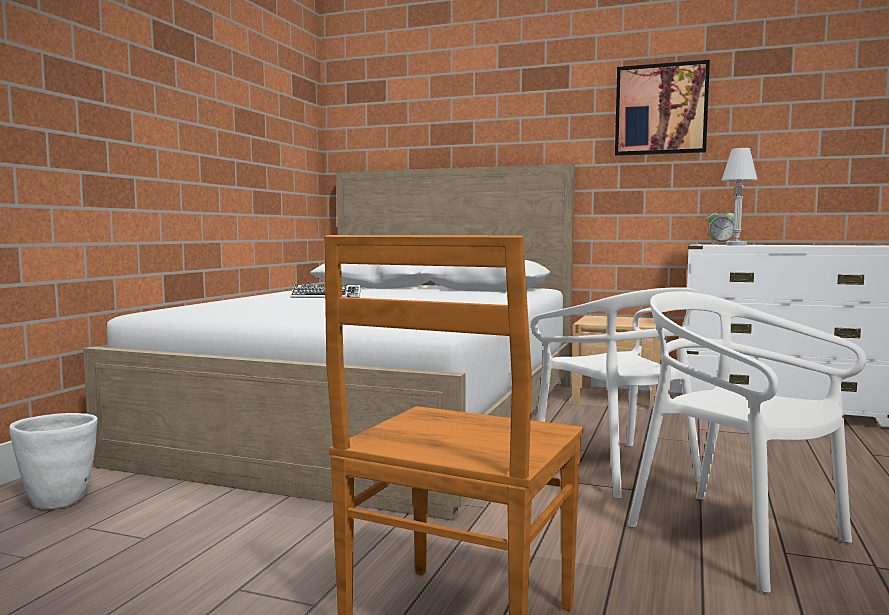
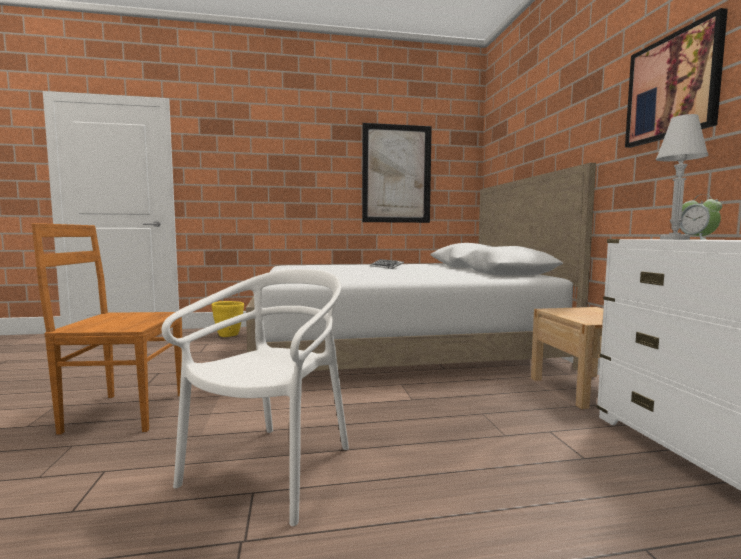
camera: 60 degrees right, 0 degrees up
(59, 501) = (229, 335): white planter -> yellow planter
(242, 134) = (396, 174): none -> picture
(616, 469) = (381, 414): white chair -> none

